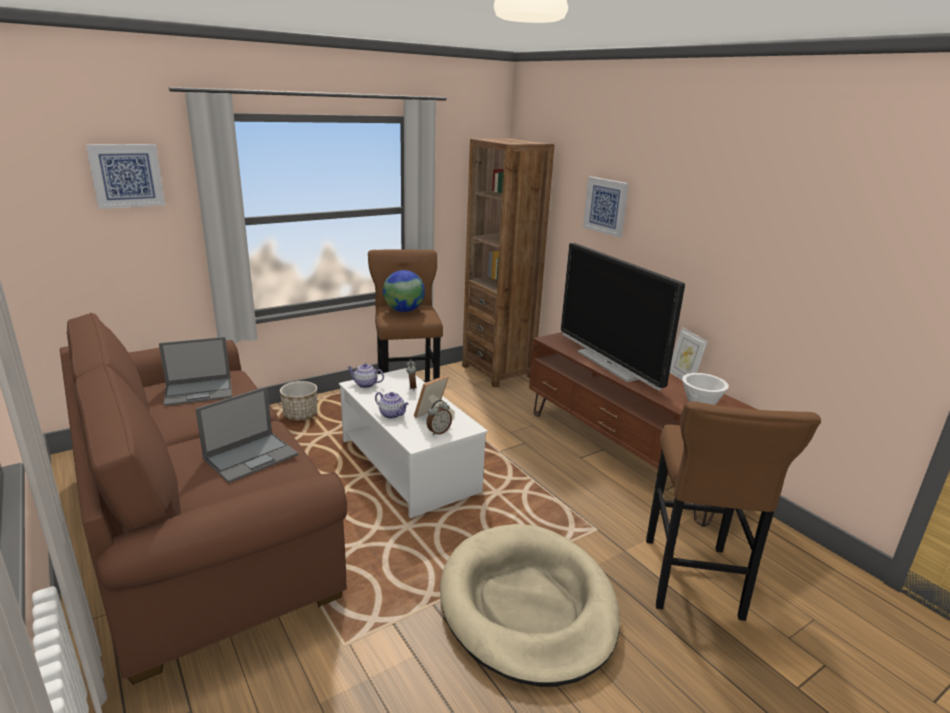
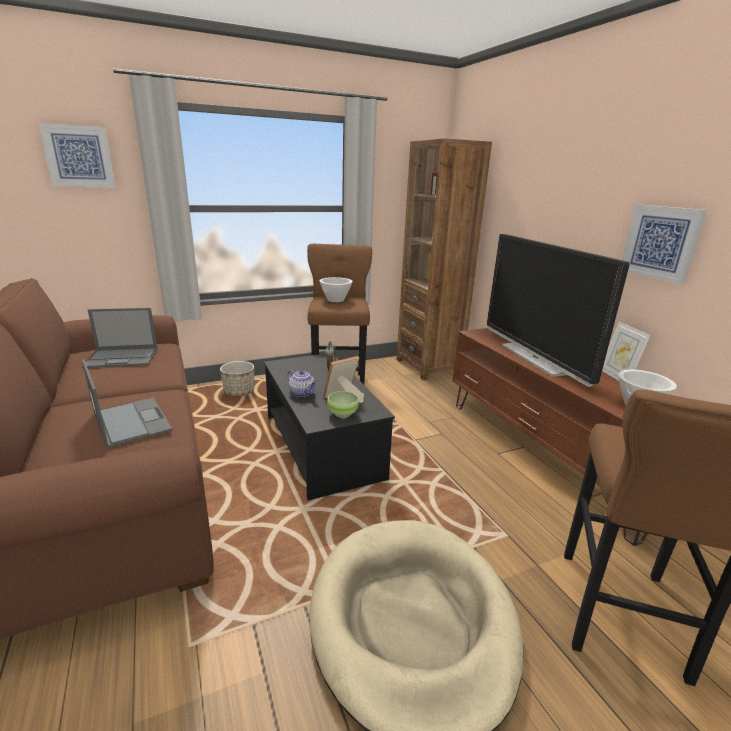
camera: 10 degrees right, 0 degrees up
(252, 456) = (131, 421): laptop -> laptop turned 90 degrees counterclockwise
(365, 384) = (287, 364): teapot -> none
(404, 310) = (336, 300): globe -> white bowl
(408, 465) = (321, 445): white coffee table -> black coffee table
(438, 432) = (342, 413): alarm clock -> green bowl
(606, 206) = (541, 198): picture -> picture (660, 242)

